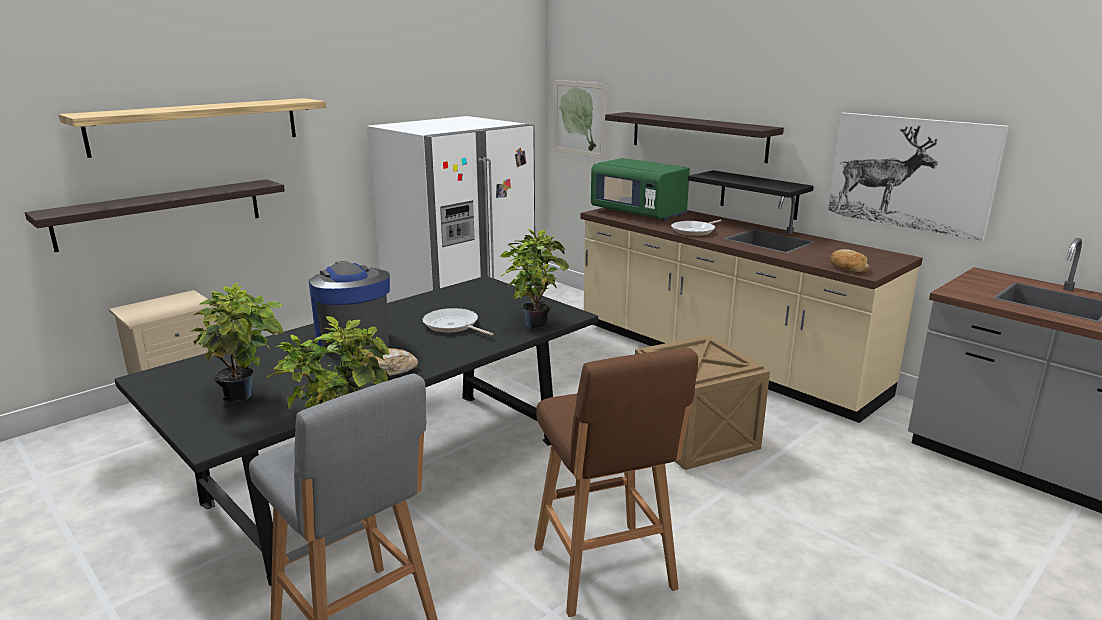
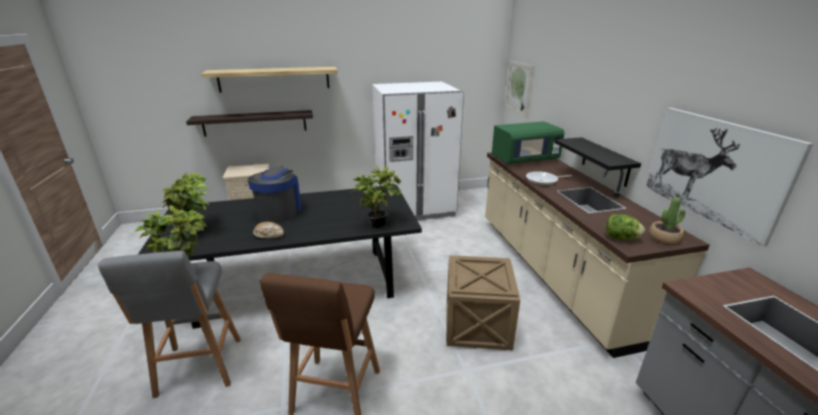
camera: 30 degrees right, 5 degrees up
(453, 326) = (335, 214): frying pan -> none
(638, 213) = (524, 159): green microwave -> green microwave turned 90 degrees counterclockwise
(697, 136) = (576, 110): shelf -> none
(847, 268) = (620, 238): bread -> lettuce
(882, 260) = (664, 238): none -> potted plant

